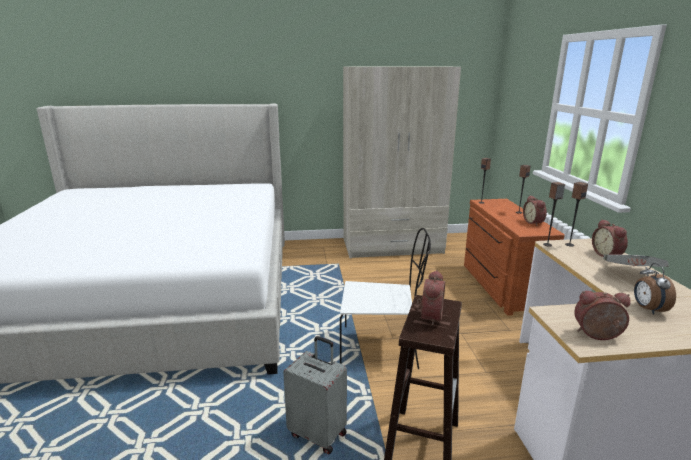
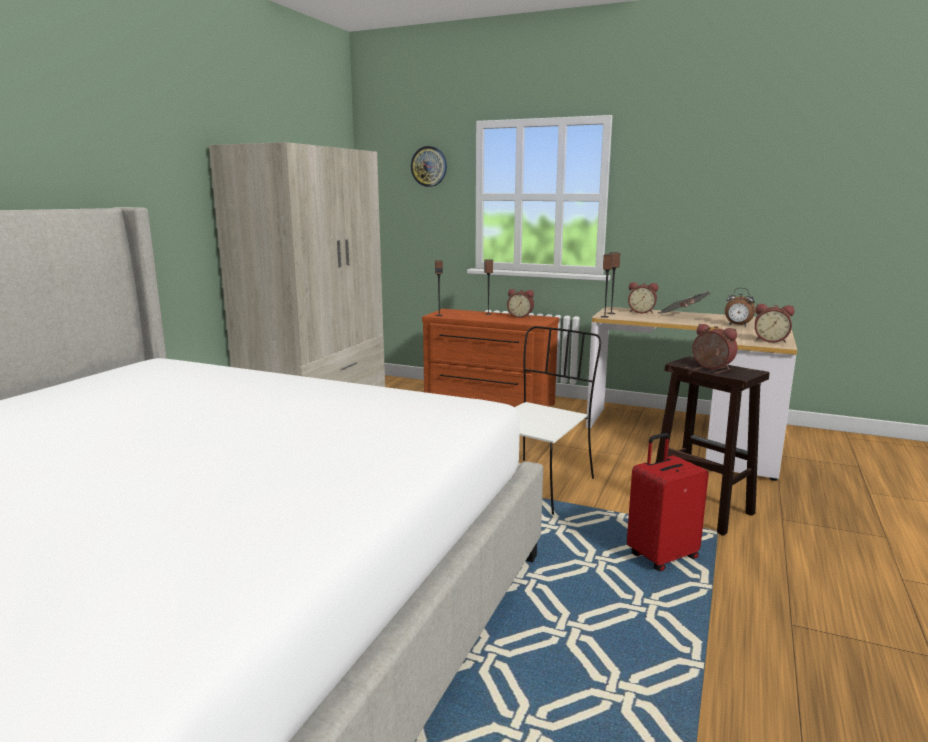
camera: 60 degrees left, 5 degrees down
(318, 433) = (661, 556): grey suitcase -> red suitcase
(532, 76) = (429, 166): none -> wall clock
(597, 336) = (770, 340): alarm clock -> alarm clock turned 105 degrees counterclockwise

